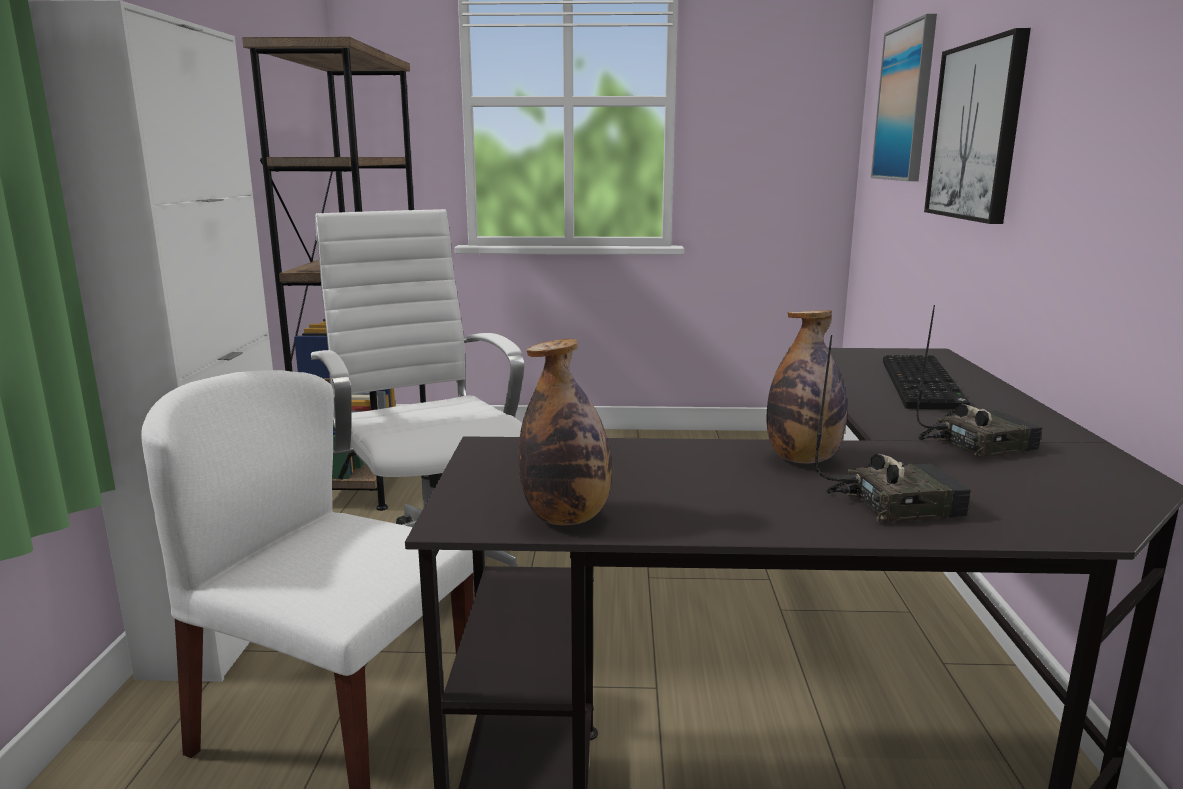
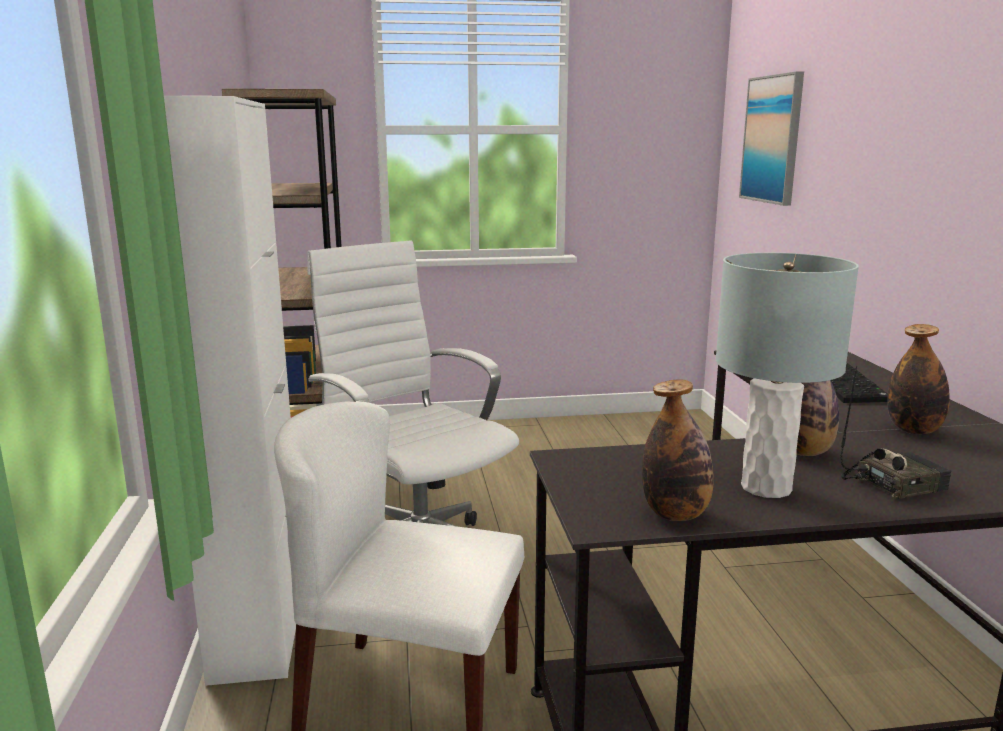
camera: 10 degrees left, 0 degrees up
(715, 496) = (766, 488): none -> grey table lamp
(976, 131) = (852, 173): picture -> none
(976, 444) = (913, 430): radio -> bottle

